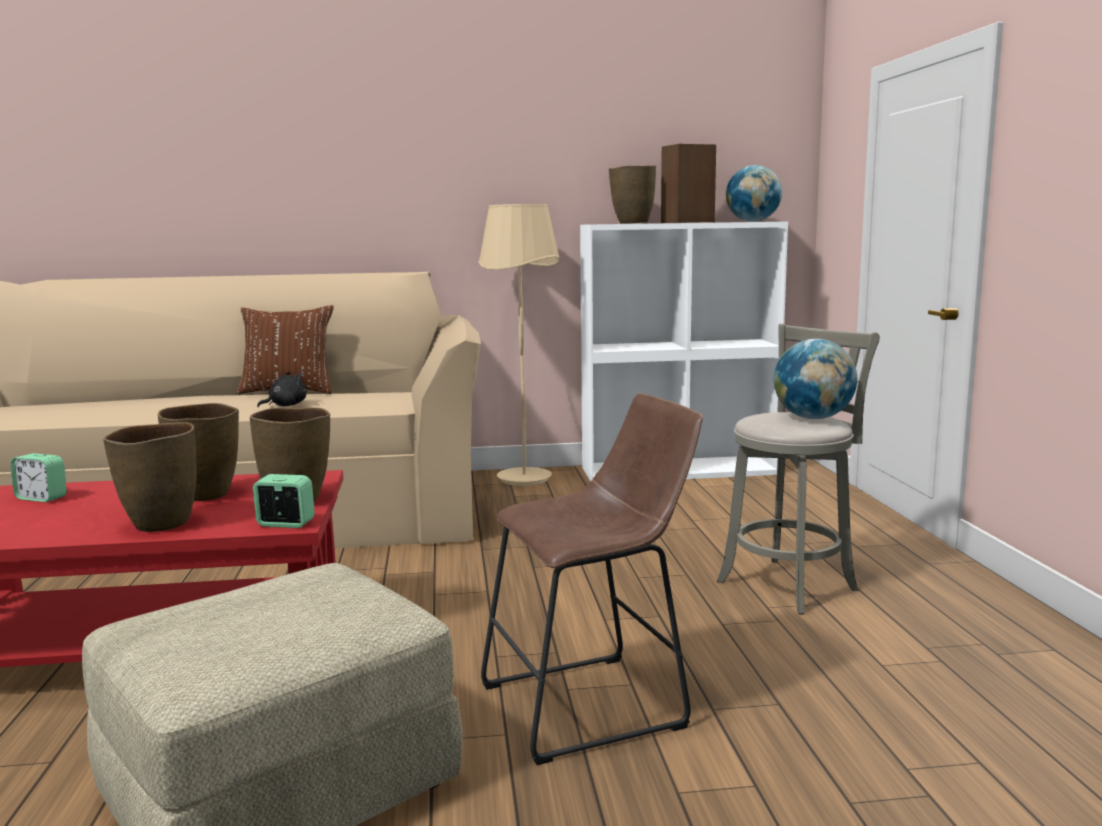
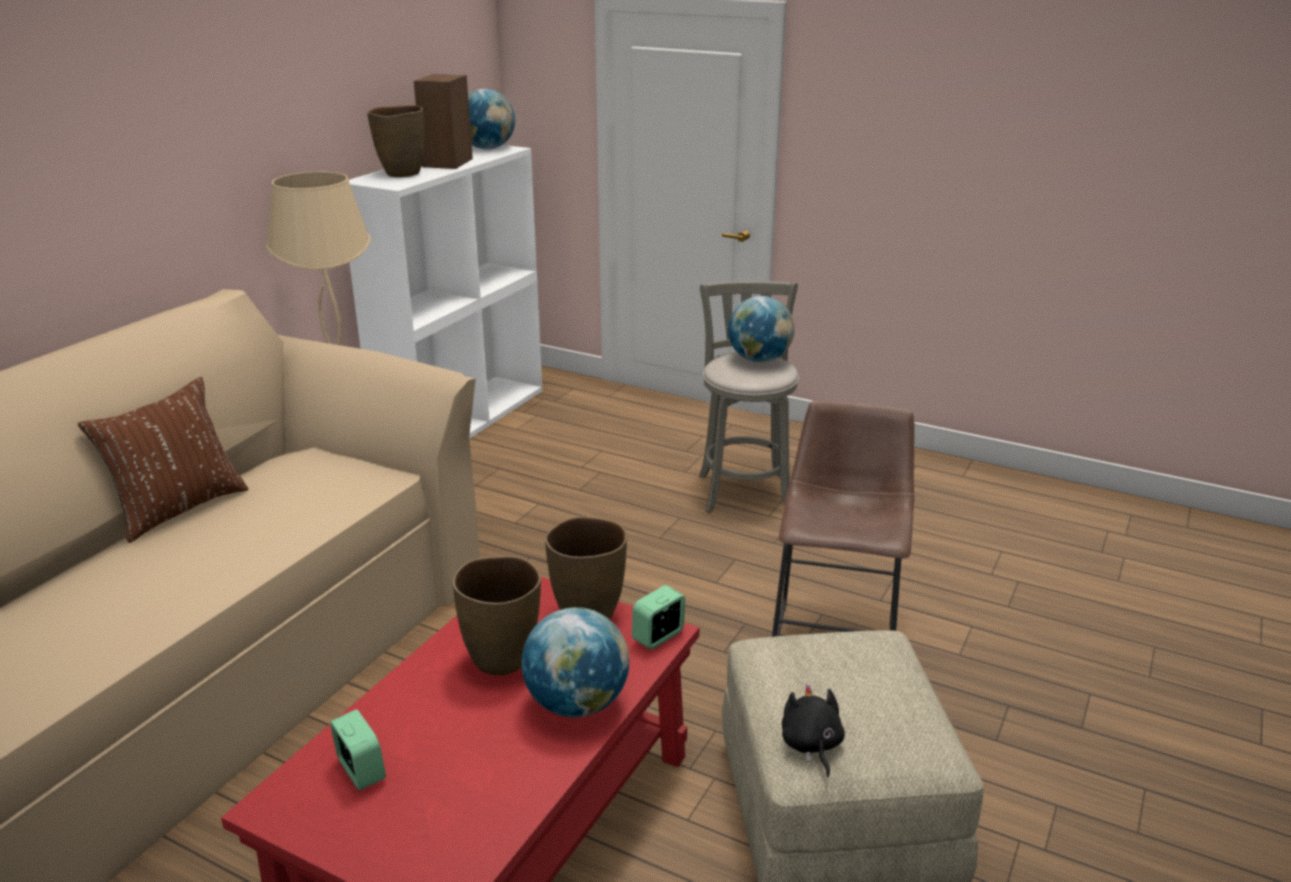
camera: 55 degrees left, 15 degrees up
(41, 498) = (361, 771): alarm clock -> alarm clock turned 90 degrees counterclockwise
(160, 524) = (577, 704): brown vase -> globe
(285, 405) = (269, 529): black plush toy -> black plush toy (811, 745)

